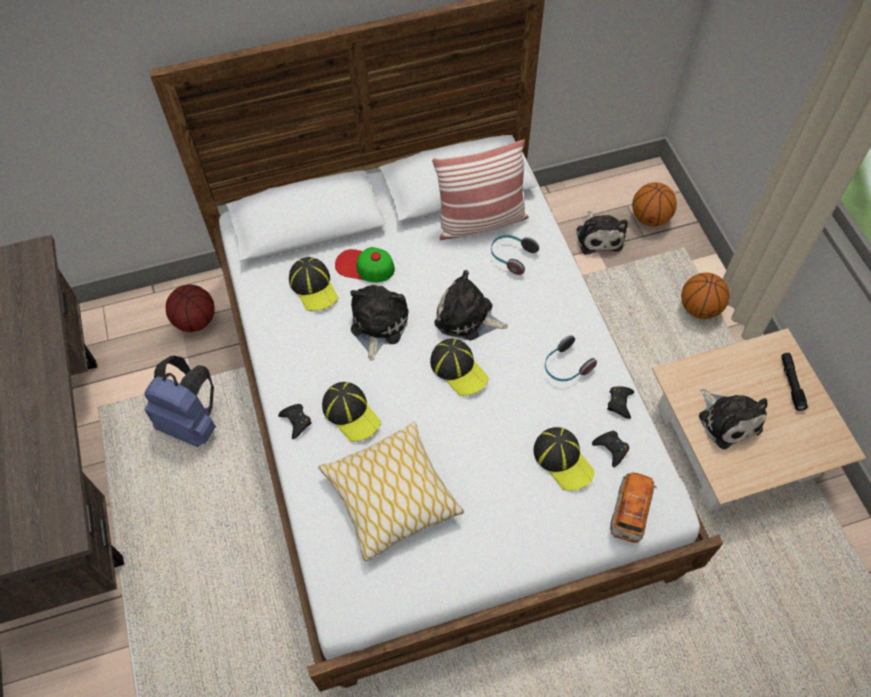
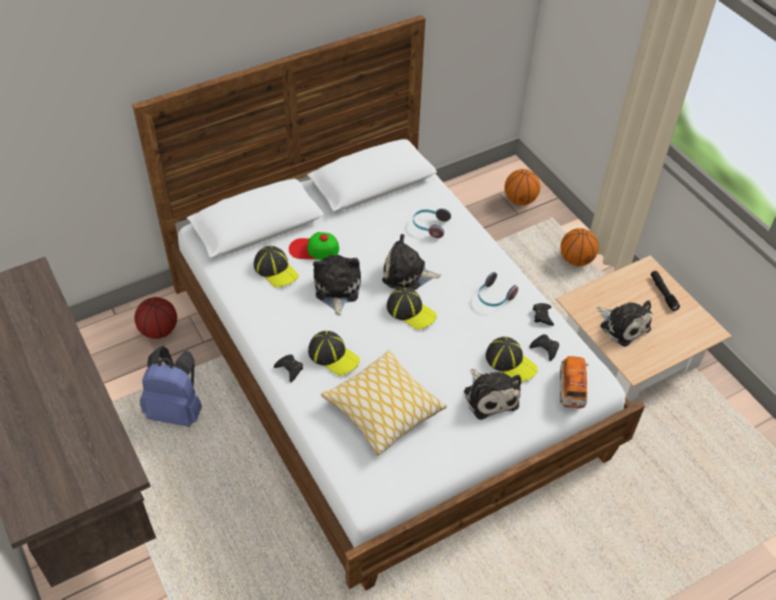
camera: 15 degrees left, 10 degrees down
(480, 221) = (398, 204): pillow -> none
(598, 236) = (483, 219): plush toy -> plush toy (490, 396)

